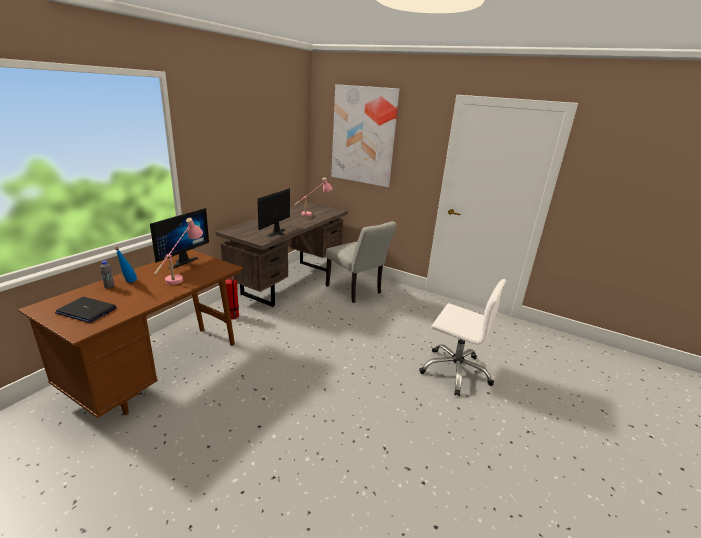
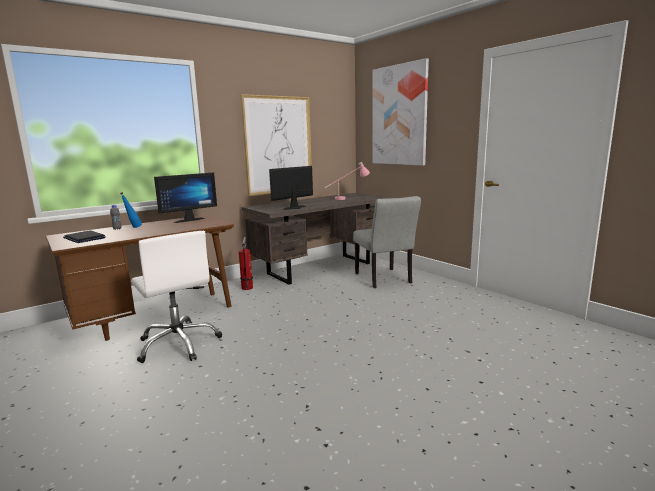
camera: 25 degrees right, 10 degrees down
(181, 276) = (177, 226): pink table lamp -> none
(247, 162) = (278, 145): none -> picture
(455, 371) = (451, 356): white office chair -> white office chair (179, 344)

